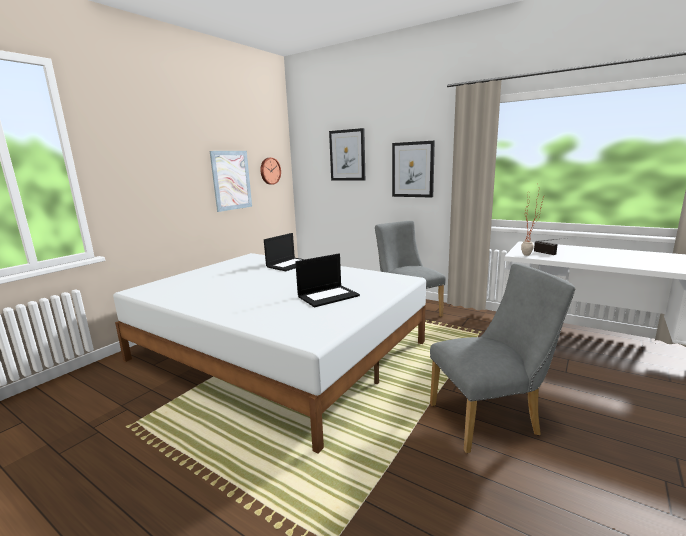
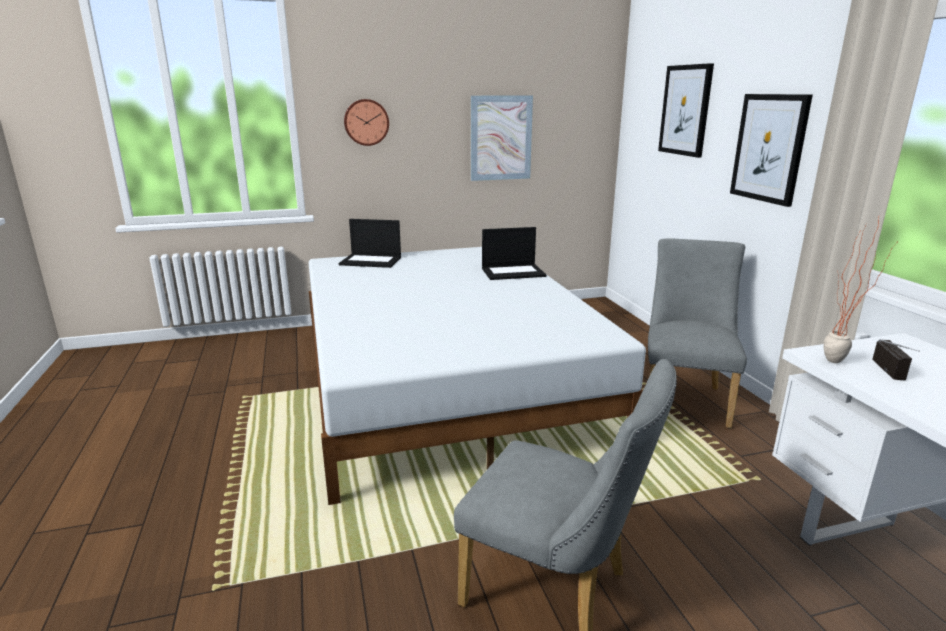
camera: 40 degrees right, 5 degrees up
(269, 171) = (573, 127): wall clock -> wall clock (366, 122)
(328, 296) = (468, 326): laptop -> laptop (371, 261)

